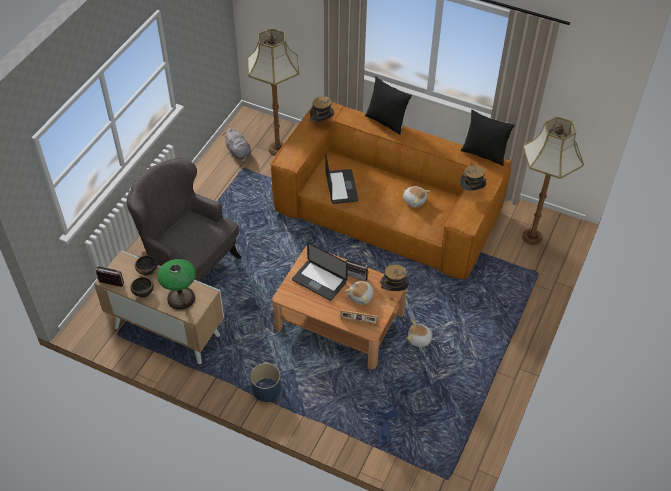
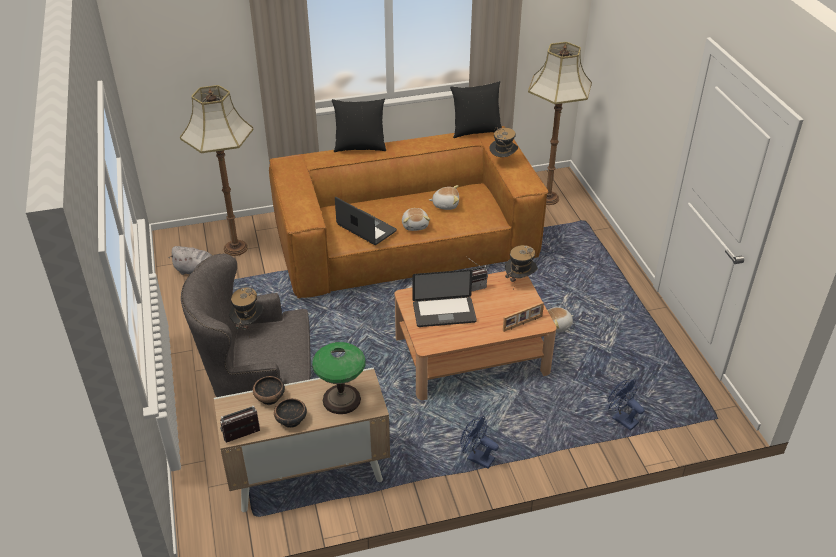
camera: 40 degrees left, 10 degrees down
(266, 390) = (476, 458): blue planter -> blue fan
(322, 122) = (299, 175): hat -> hat (248, 326)
(361, 296) = (498, 302): plush toy -> plush toy (415, 225)

